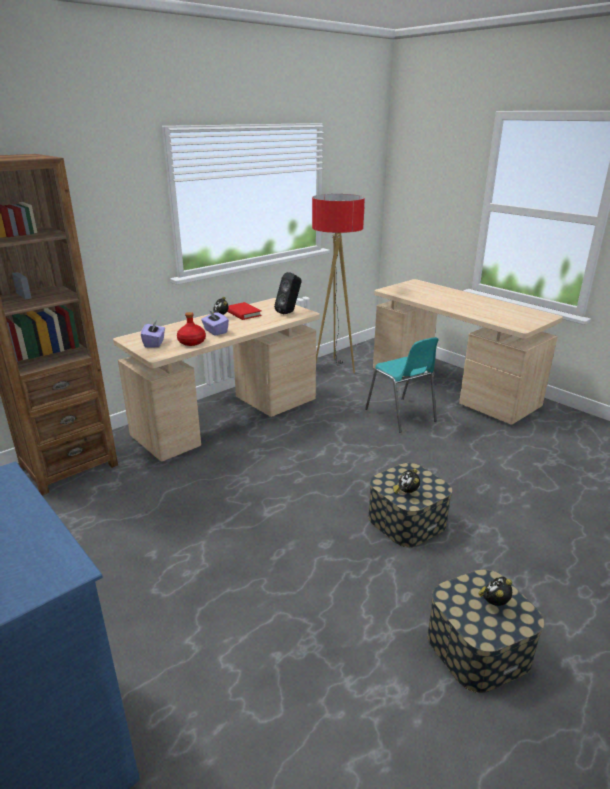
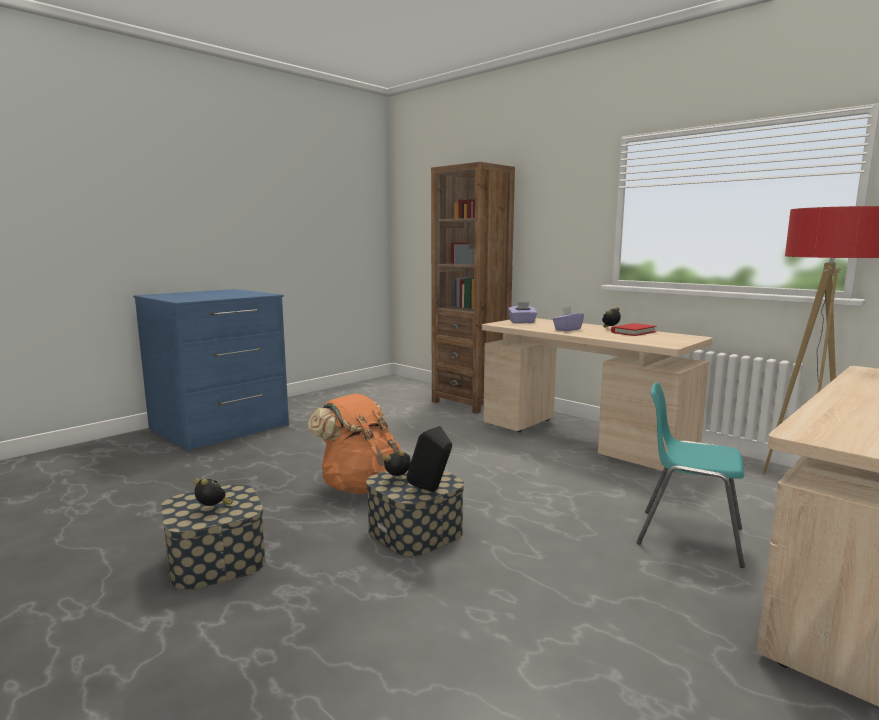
camera: 85 degrees right, 15 degrees down
(191, 342) = (533, 327): red bottle -> none
(289, 312) = (661, 341): black speaker -> black speaker (431, 491)
(316, 554) = (361, 486): none -> orange backpack
(401, 415) = (688, 536): turquoise chair -> turquoise chair turned 60 degrees clockwise

